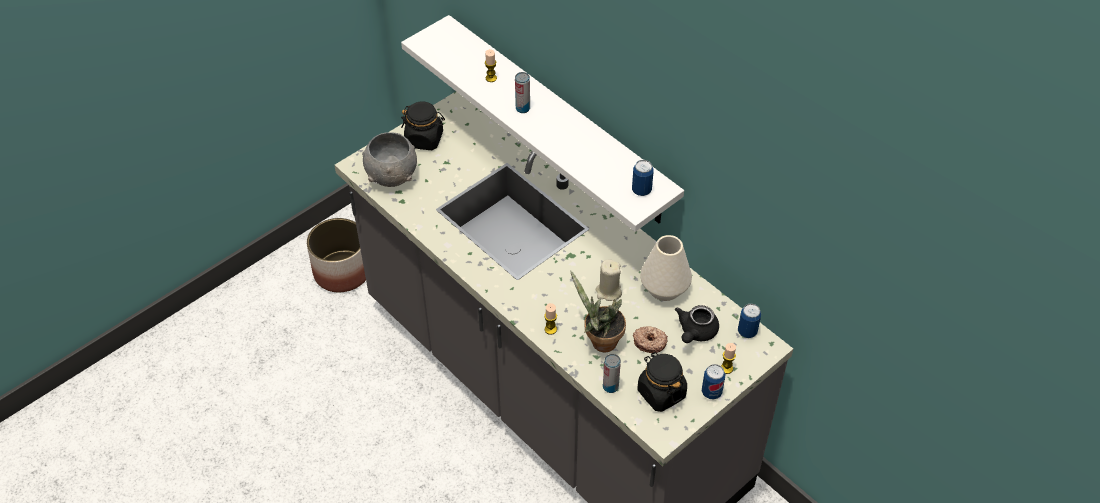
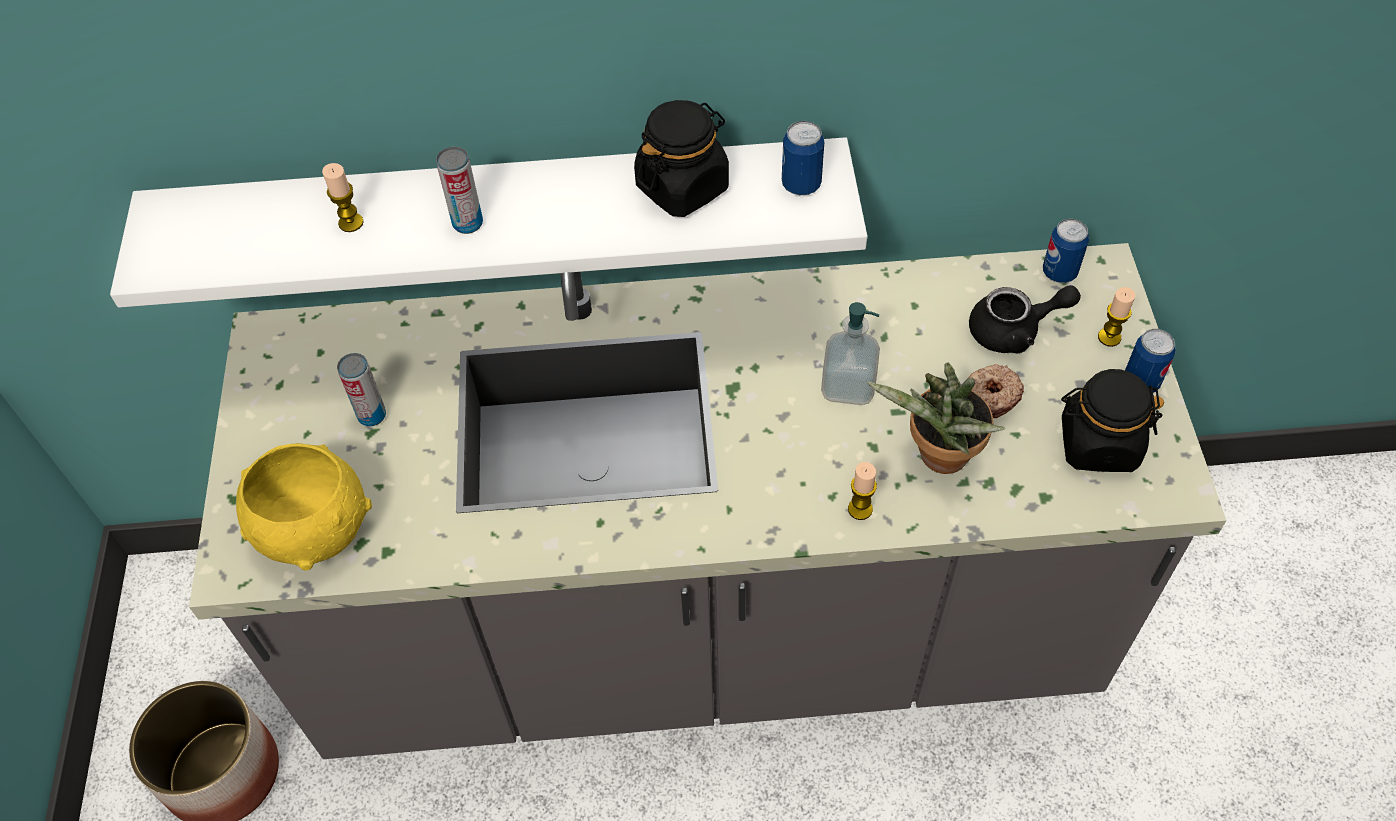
camera: 50 degrees left, 5 degrees up
(391, 176) = (314, 532): grey bowl -> yellow bowl
(424, 139) = (286, 431): black jar -> black jar (683, 187)
(608, 292) = (848, 386): beige candle -> soap dispenser
(610, 387) = (1038, 501): can -> can (372, 415)
(664, 288) = (900, 315): white vase -> none
(695, 332) = (1014, 331): black teapot -> black teapot turned 75 degrees counterclockwise

